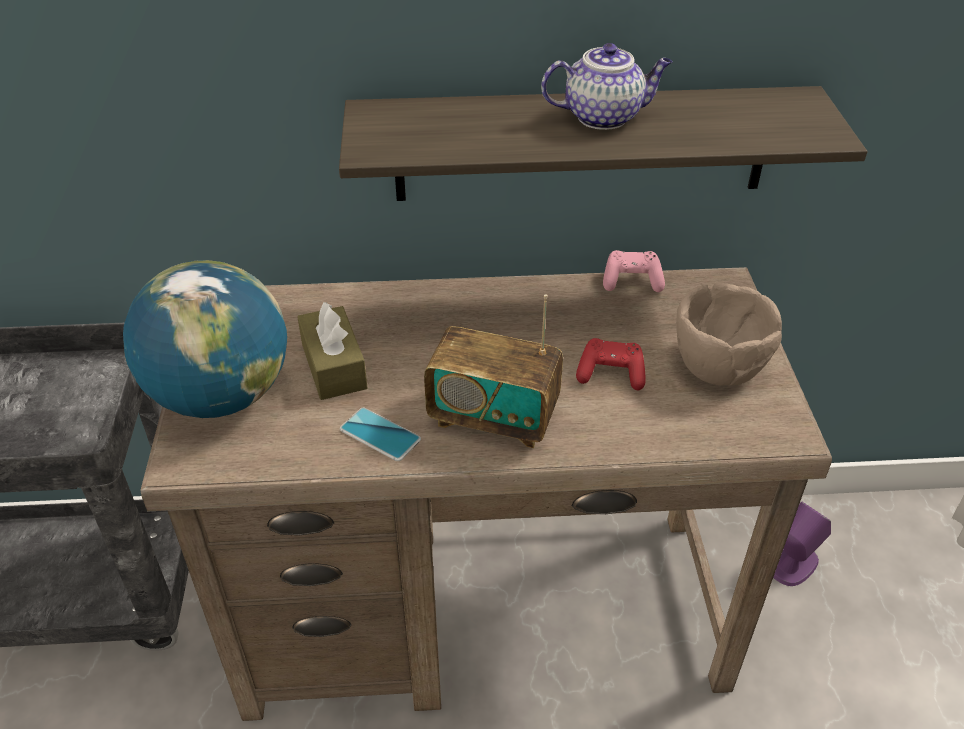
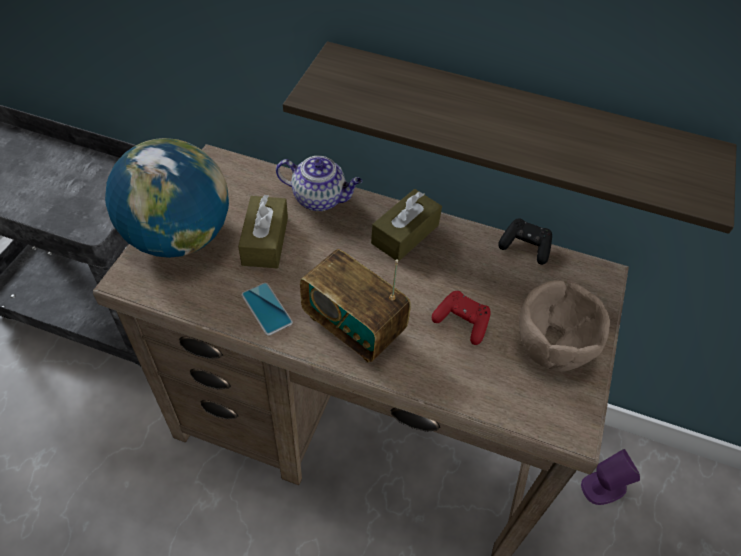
camera: 20 degrees right, 10 degrees up
(494, 309) = (405, 234): none -> brown tissue box
(604, 116) = (519, 118): teapot -> teapot (320, 198)
(632, 281) = (525, 247): pink game controller -> black game controller

